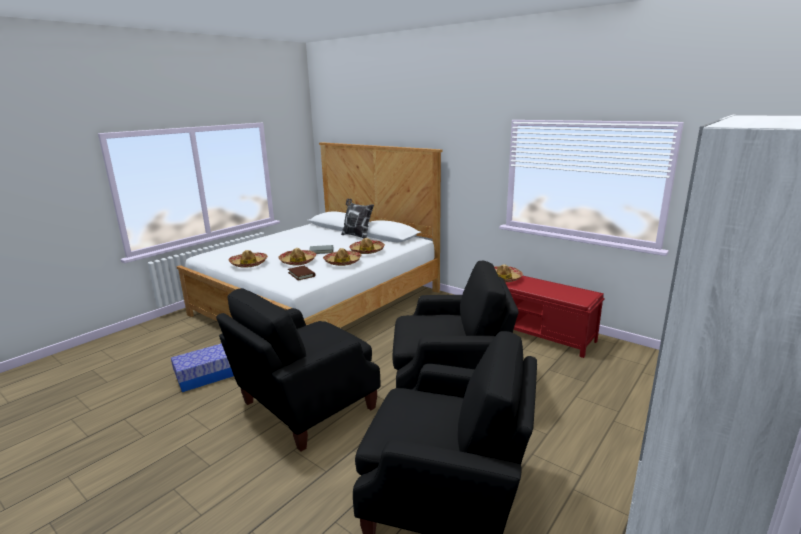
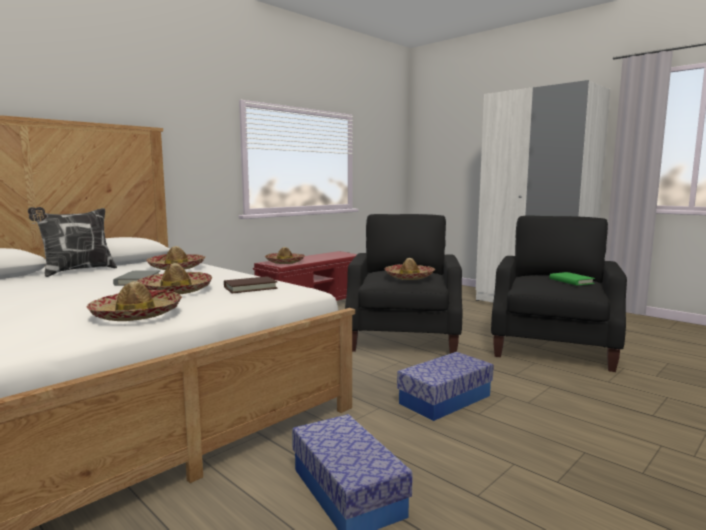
camera: 85 degrees left, 10 degrees down
(305, 407) = (445, 399): black armchair -> storage box
(342, 262) = (217, 274): hat -> hat (409, 277)
(422, 427) = (571, 281): none -> green book

